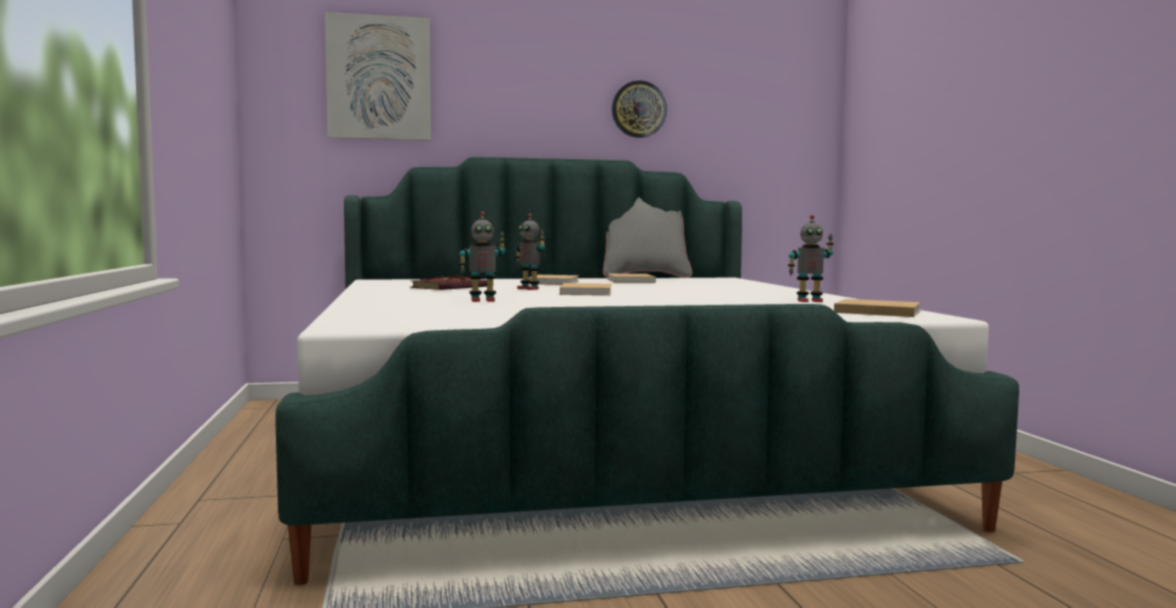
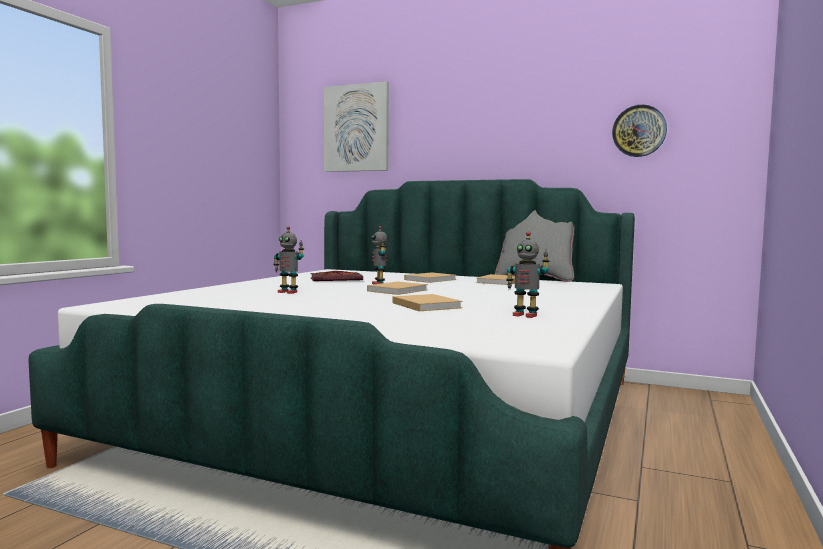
camera: 35 degrees right, 0 degrees up
(638, 109) = (547, 134): wall clock -> wall clock (639, 131)
(874, 311) = (514, 334): beige book -> beige book (425, 305)

